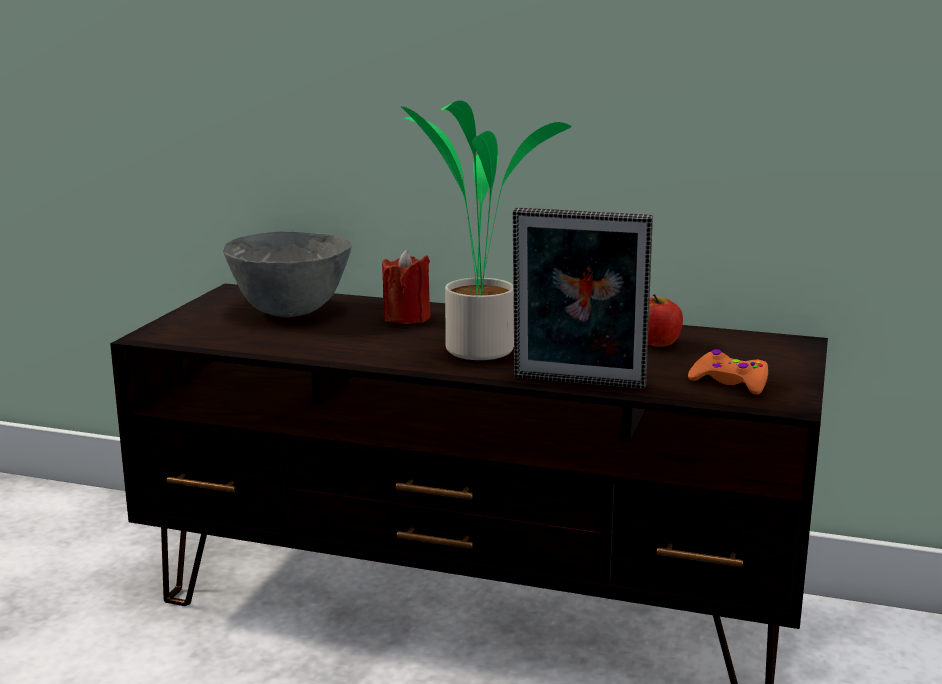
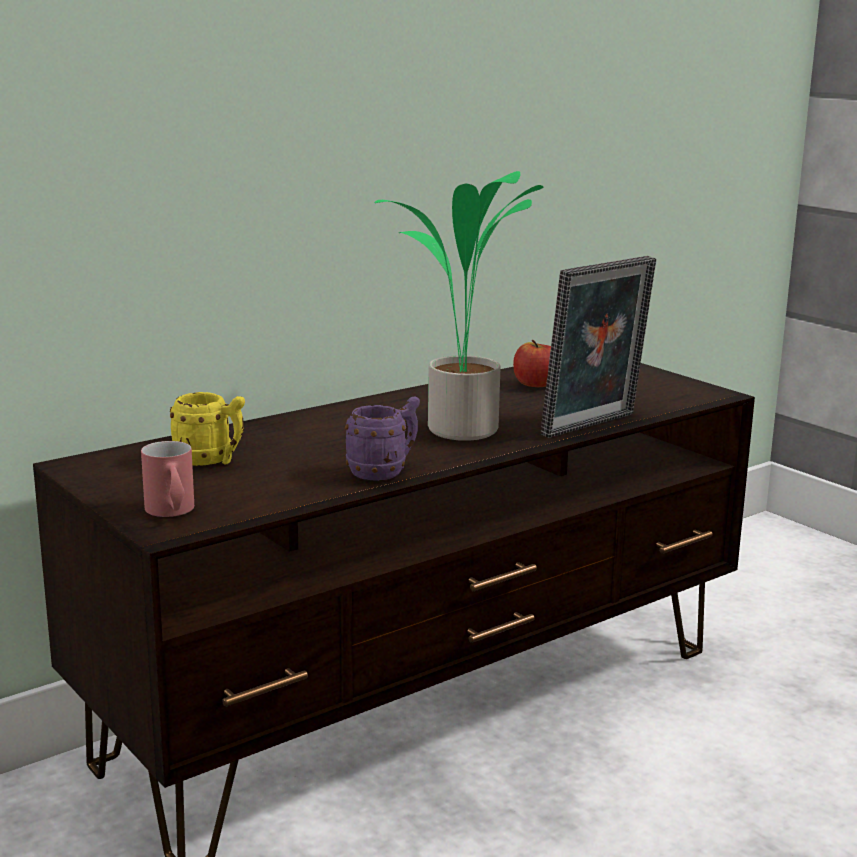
camera: 55 degrees left, 0 degrees up
(181, 329) = (172, 513): none -> red mug
(290, 312) = (211, 461): grey bowl -> yellow mug
(341, 353) = (384, 472): none -> purple mug
(406, 318) = (322, 429): red candle -> none
(730, 382) = (653, 393): orange game controller -> none

